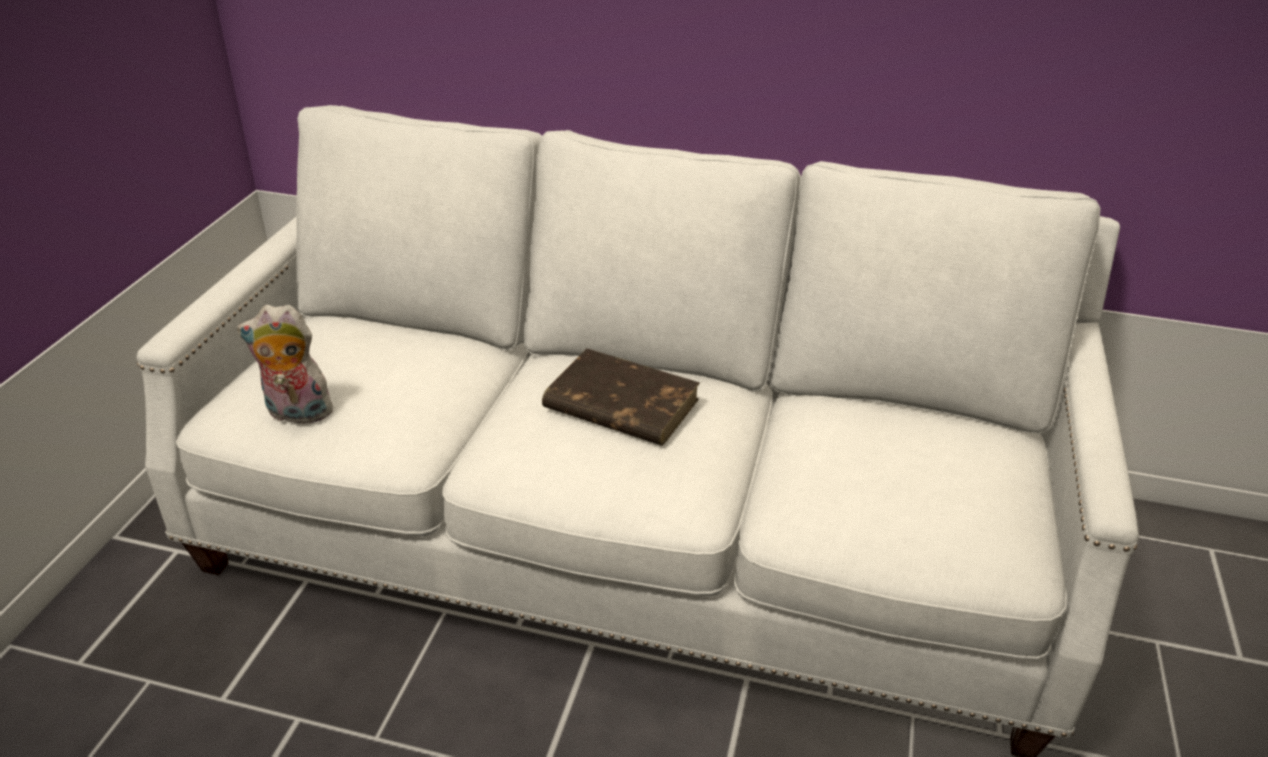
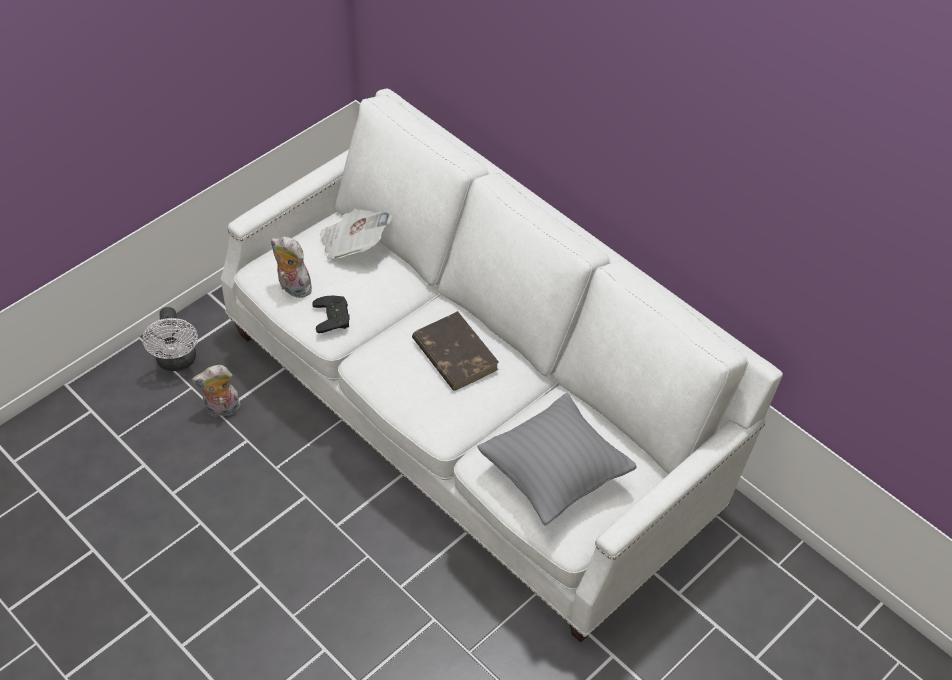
camera: 30 degrees right, 15 degrees up
(102, 653) = (177, 362): none -> white fan
(225, 691) = (221, 410): none -> plush toy
(361, 333) = (354, 243): none -> newspaper
(395, 425) = (334, 316): none -> black game controller
(906, 491) = (554, 475): none -> grey pillow

